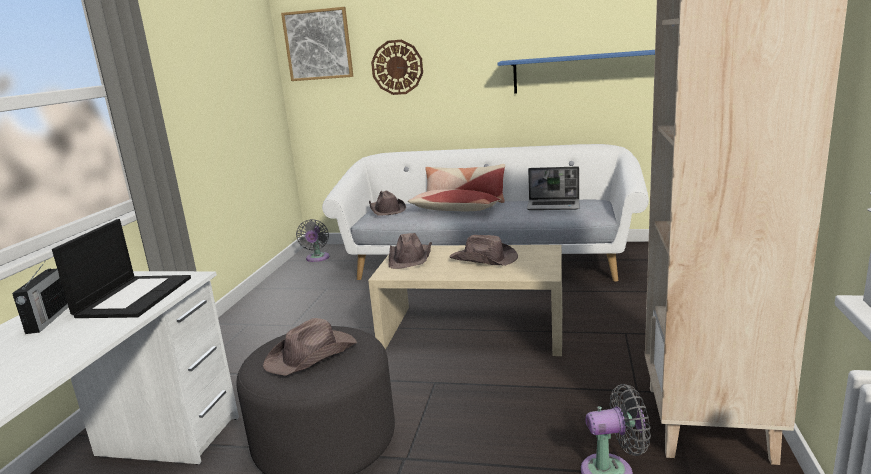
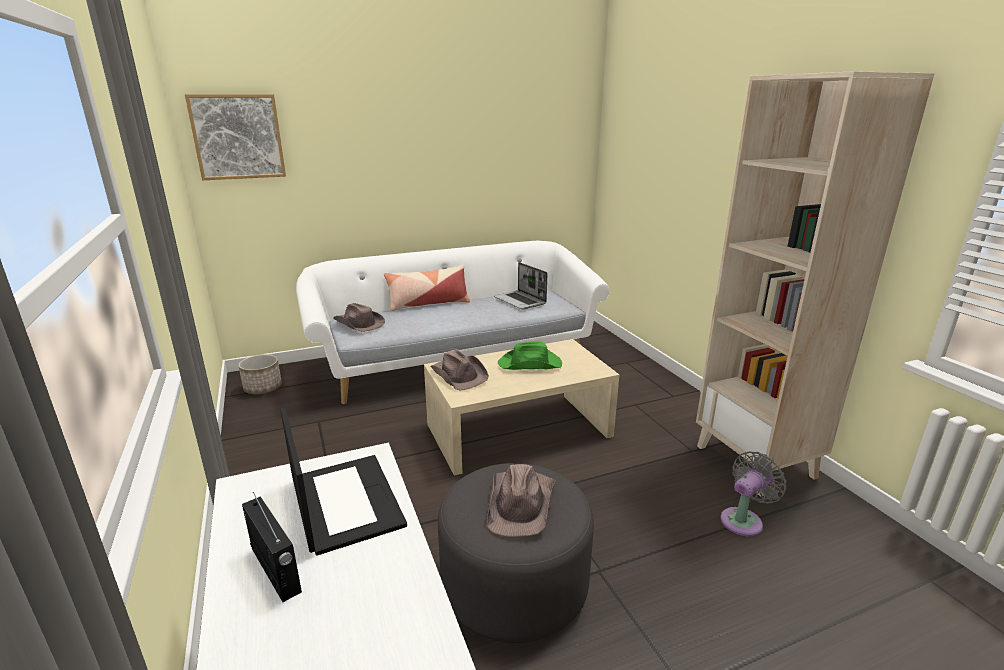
camera: 35 degrees left, 5 degrees up
(317, 258) = (263, 388): grey fan -> planter
(397, 67) = (339, 167): wall clock -> none
(454, 210) = (435, 316): pillow -> none
(484, 259) = (530, 364): brown hat -> green hat
(554, 206) = (520, 301): laptop -> laptop turned 75 degrees clockwise
(584, 72) = (521, 176): blue shelf -> none

